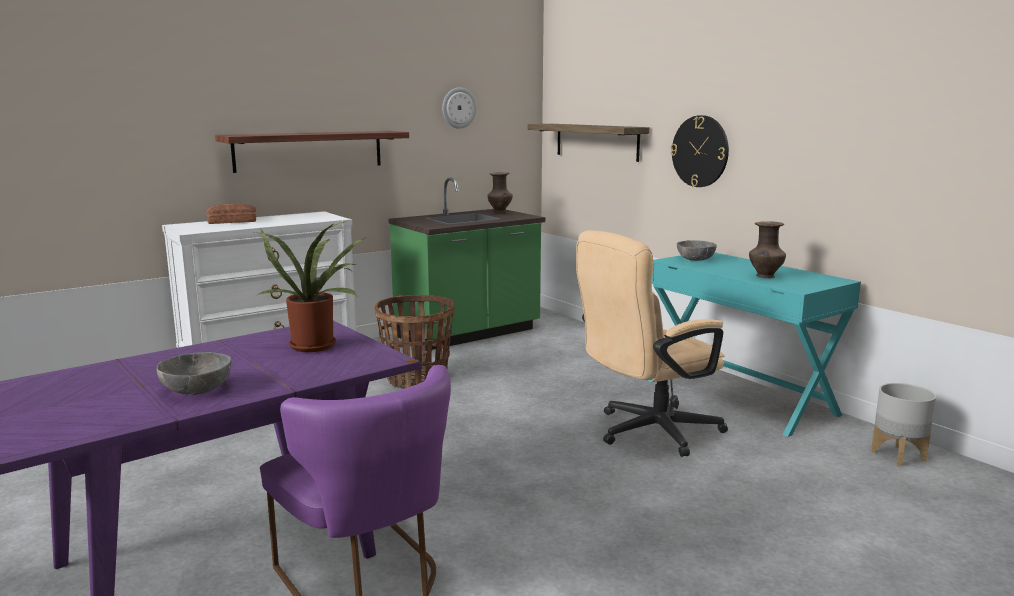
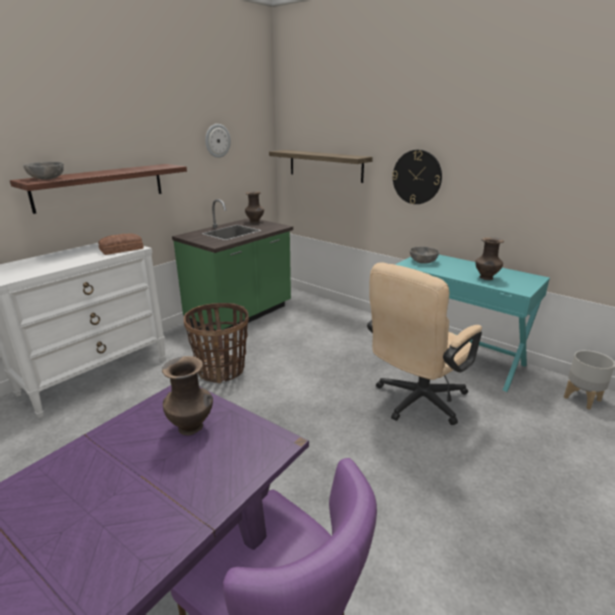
camera: 15 degrees left, 10 degrees up
(197, 389) = (97, 552): grey bowl -> grey bowl (46, 178)
(232, 221) = (41, 260): bread -> bread (122, 249)
(316, 344) = (192, 427): potted plant -> brown vase

